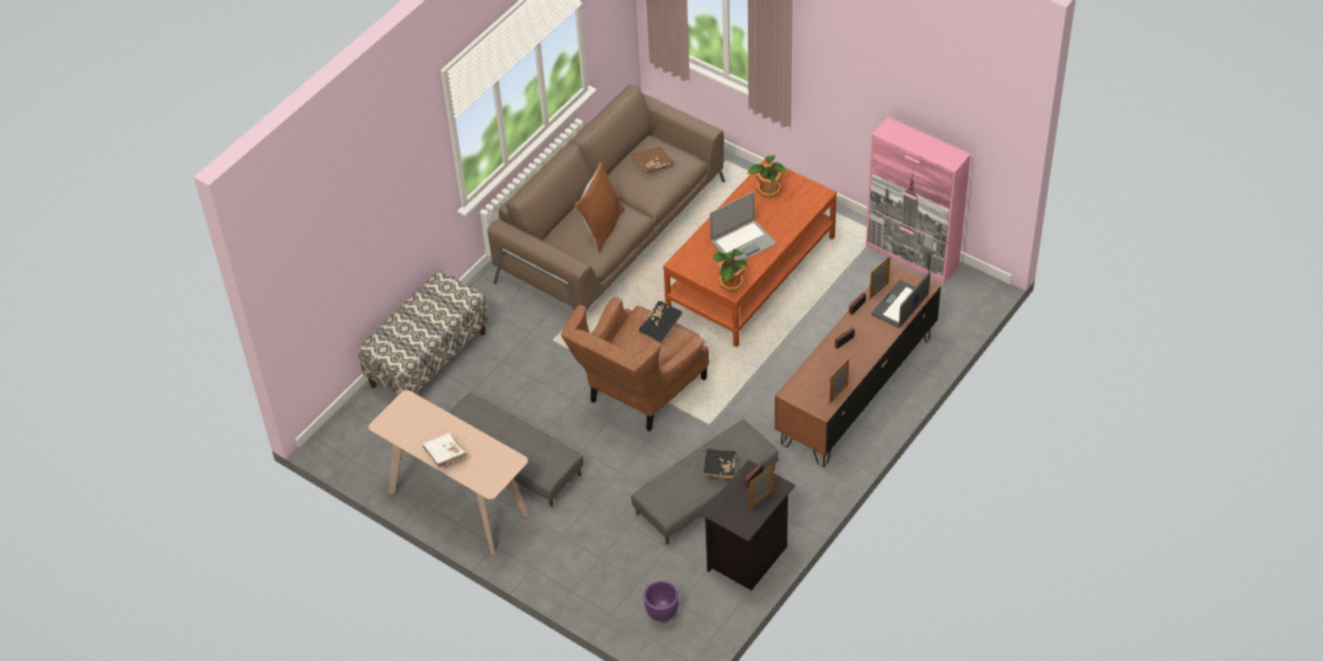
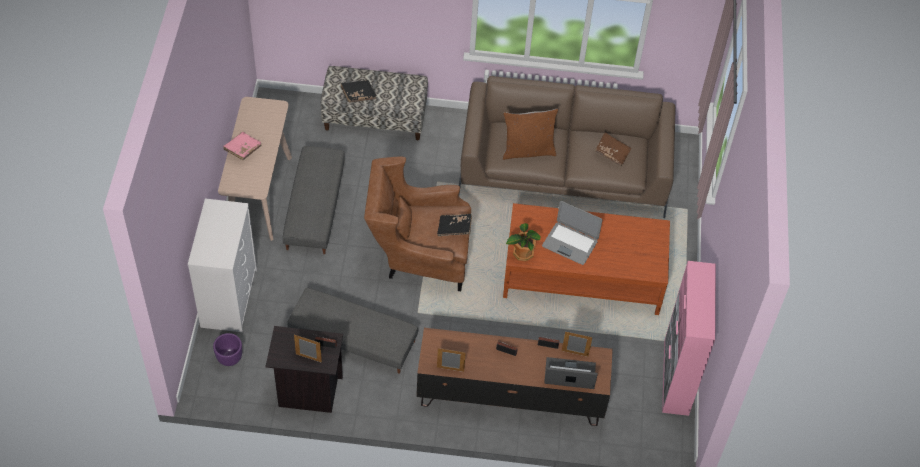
camera: 55 degrees right, 5 degrees up
(445, 455) = (242, 150): white book -> pink book
(580, 583) = (229, 297): none -> white dresser
(719, 468) = (359, 331): black book -> black book (358, 95)
(768, 190) = (636, 236): potted plant -> none

